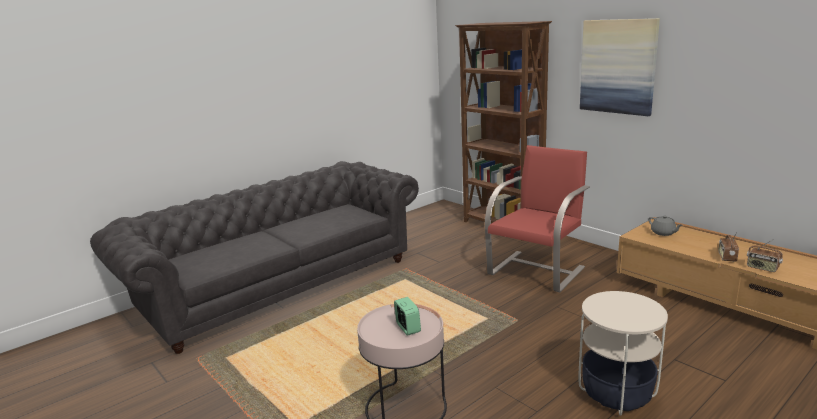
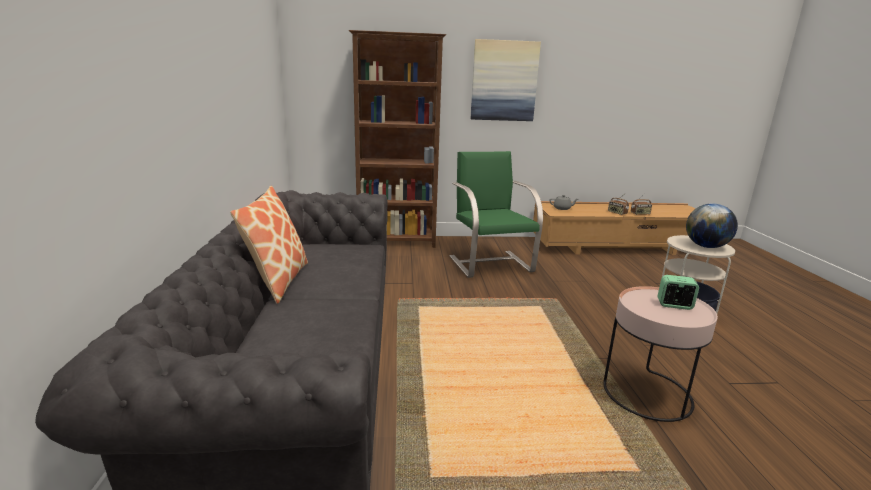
camera: 55 degrees left, 0 degrees up
(283, 222) = (277, 281): none -> pillow
(537, 270) = (490, 263): red armchair -> green armchair
(622, 313) = (706, 246): none -> globe

